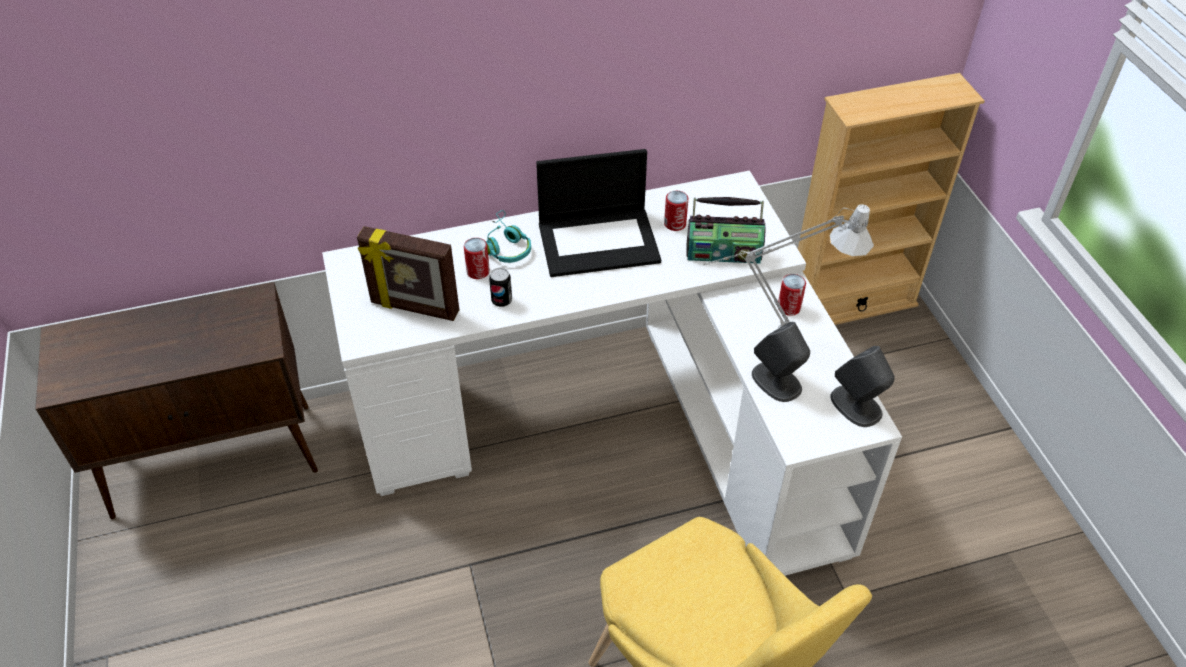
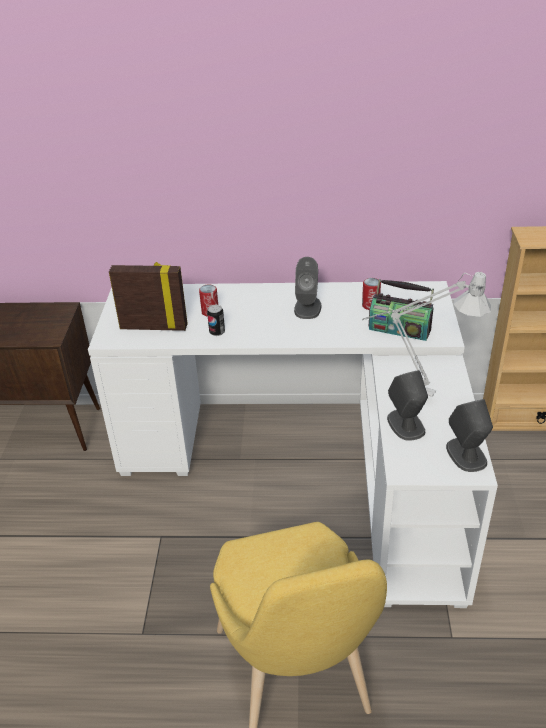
camera: 20 degrees right, 10 degrees down
(414, 308) = (154, 326): picture frame -> picture frame turned 150 degrees clockwise
(506, 246) = (238, 300): turquoise headphones -> none
(599, 241) = (307, 307): laptop -> grey speaker
(789, 307) = (439, 376): can -> none

